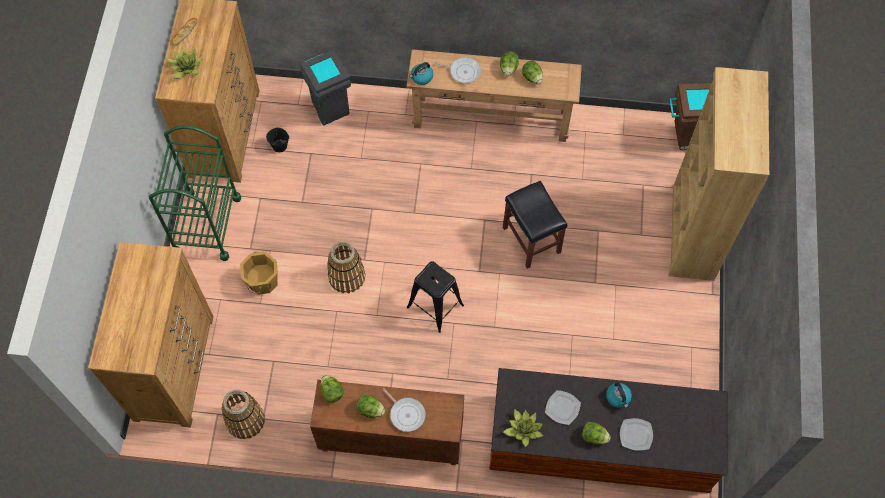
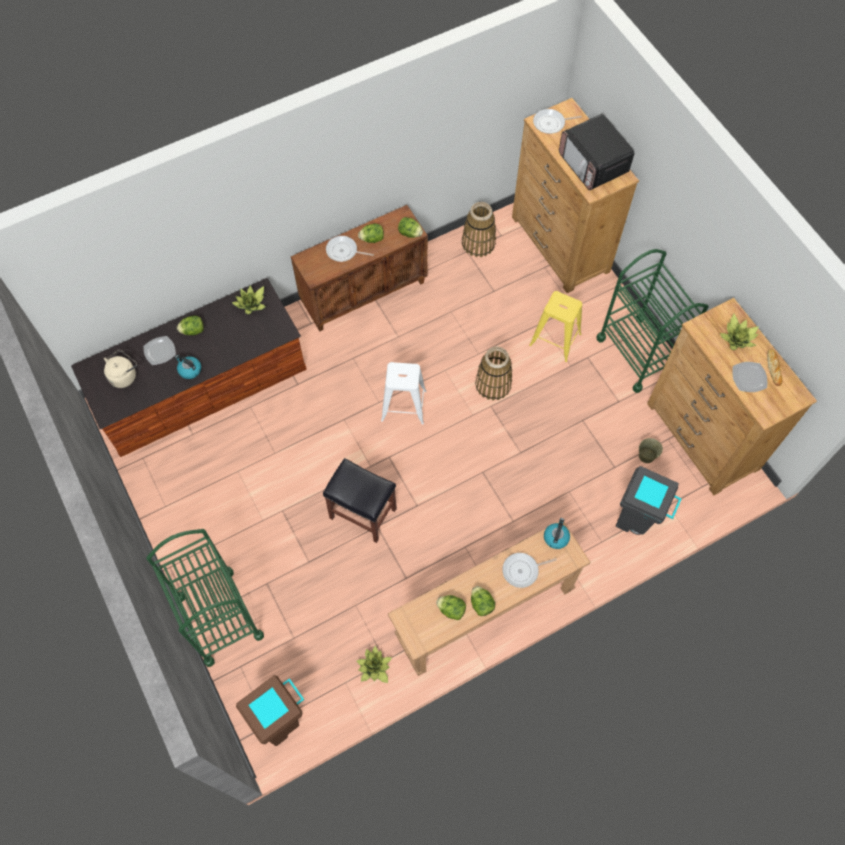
camera: 145 degrees right, 0 degrees up
(135, 351) = (551, 123): none -> frying pan
(141, 282) = (593, 164): none -> microwave
(262, 281) = (554, 339): orange bucket -> yellow stool
(280, 146) = (646, 456): black bucket -> beige bucket
(435, 306) = (403, 405): black stool -> white stool
(563, 407) = (230, 336): plate -> plate (749, 378)
(596, 131) = (374, 667): none -> potted plant
(681, 430) = (124, 375): none -> beige kettle
(692, 233) = (219, 616): brown bookcase -> green cart

